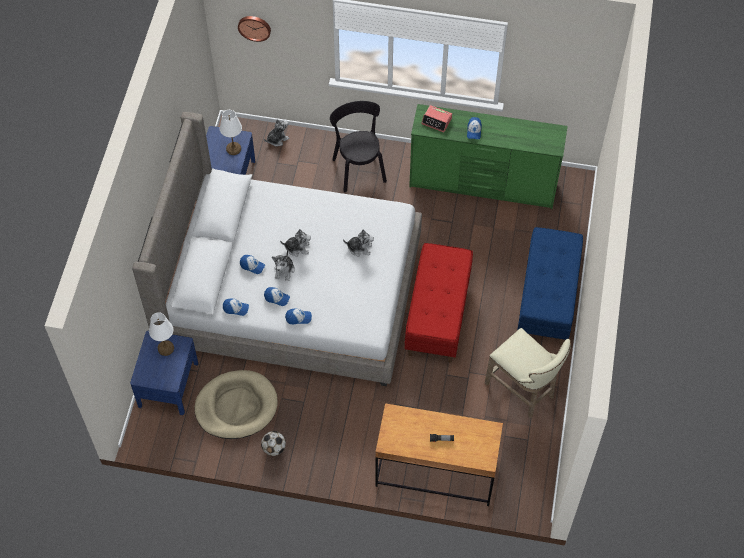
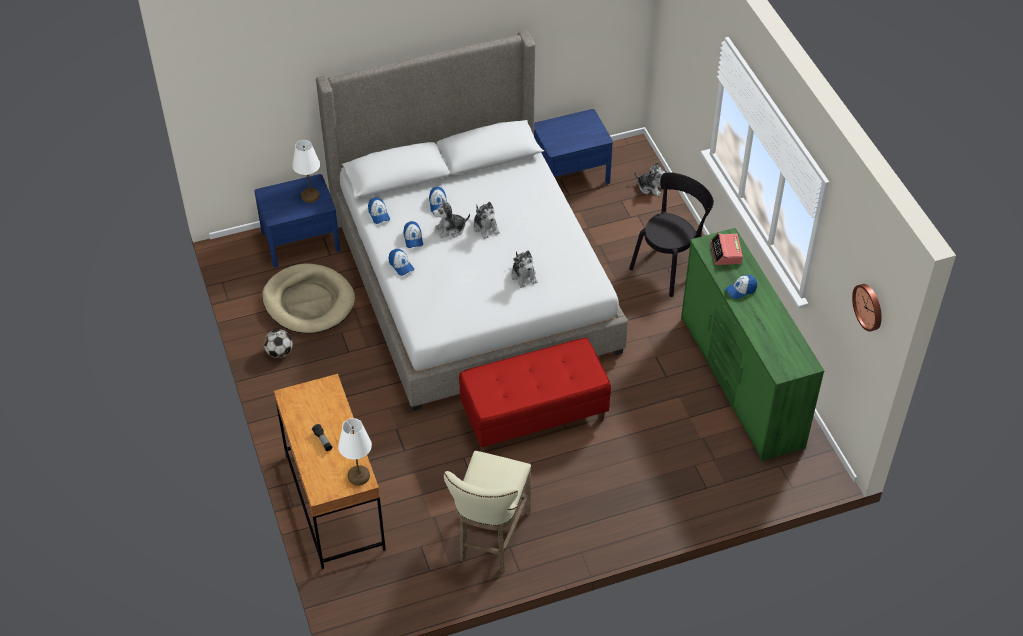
camera: 60 degrees right, 10 degrees down
(233, 149) = (580, 138): white table lamp -> white table lamp (358, 476)
(254, 27) = (677, 32): wall clock -> wall clock (869, 306)
(547, 299) = (631, 510): blue bench -> none

